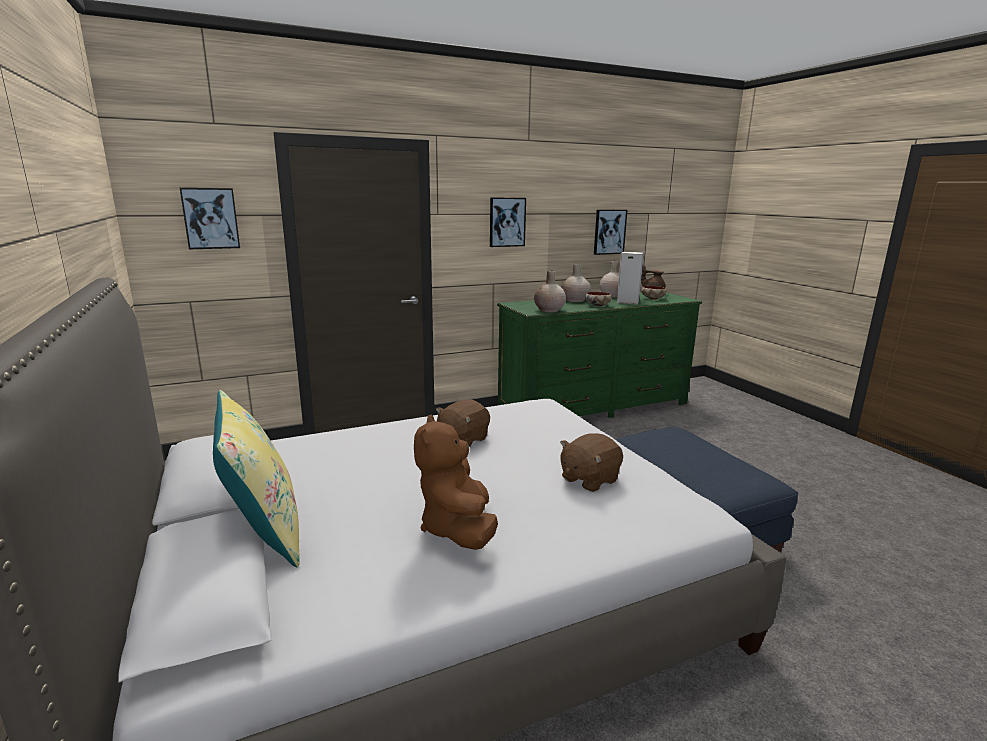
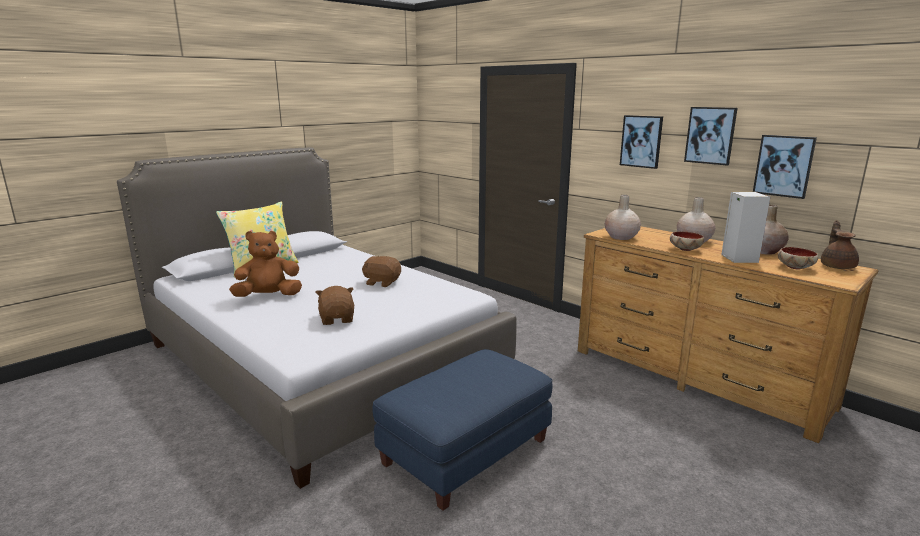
camera: 70 degrees right, 0 degrees up
(211, 218) = (449, 124): picture -> picture (710, 135)
(588, 479) = (337, 319): brown plush toy -> brown plush toy turned 45 degrees clockwise
(594, 406) = (696, 377): green dresser -> brown dresser

